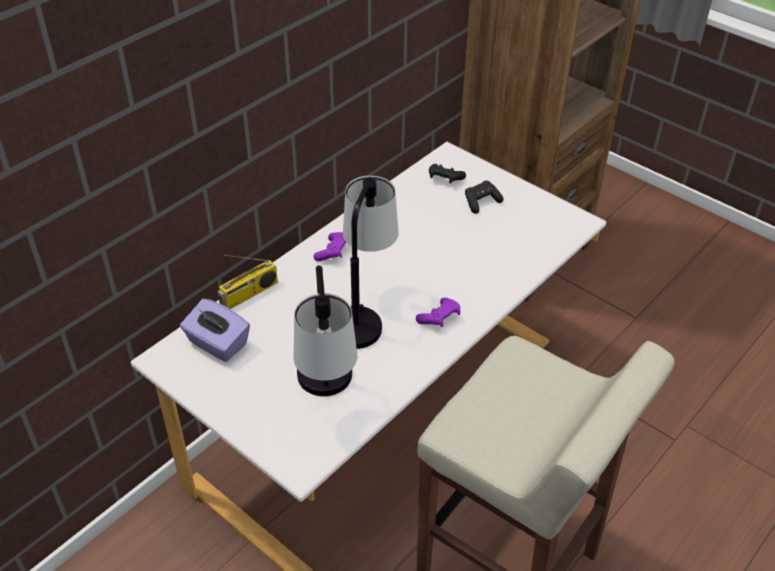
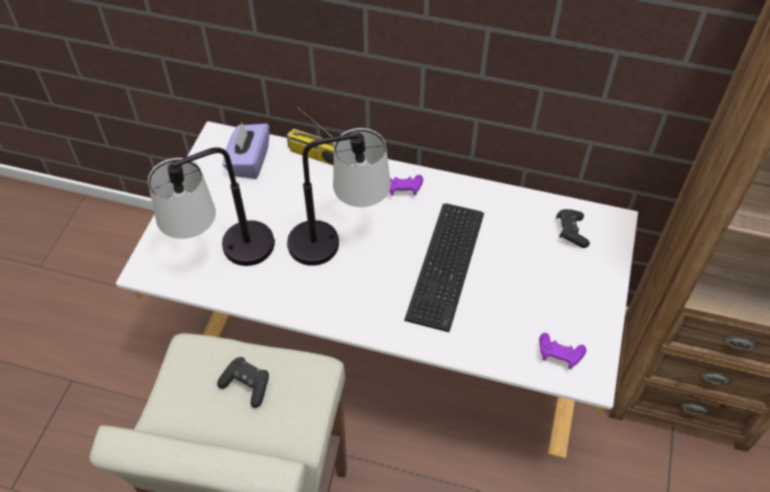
camera: 65 degrees right, 10 degrees up
(432, 254) = (449, 264): none -> keyboard
(439, 319) = (361, 302): purple game controller -> purple game controller (559, 355)
(481, 202) = (557, 276): black game controller -> black game controller (247, 385)

